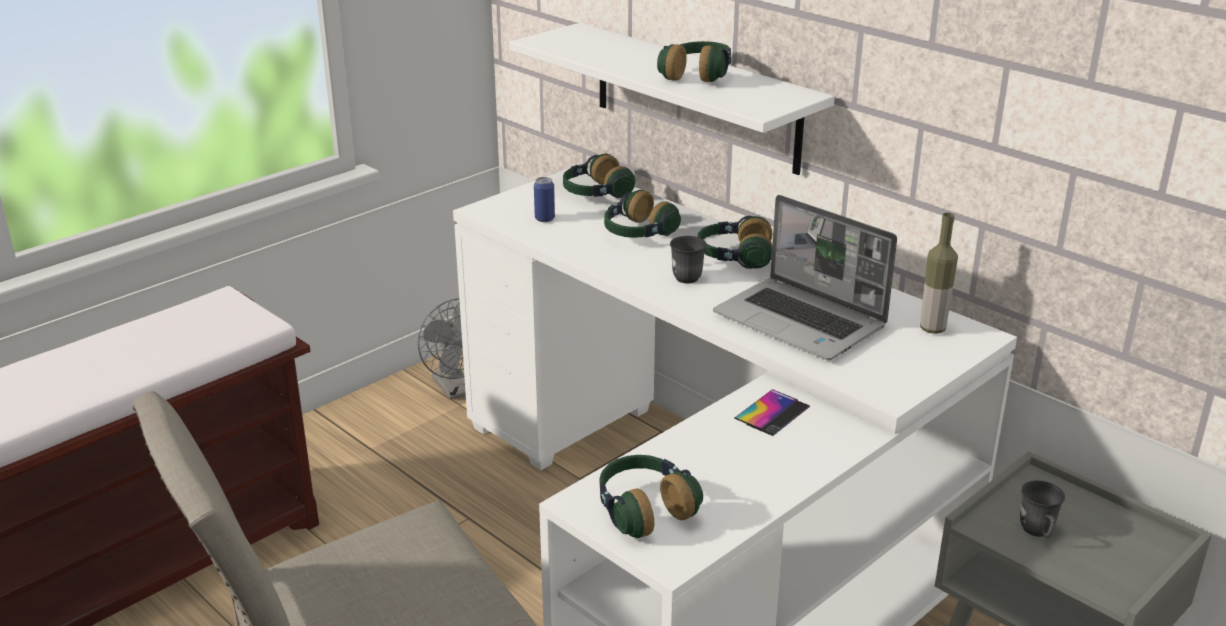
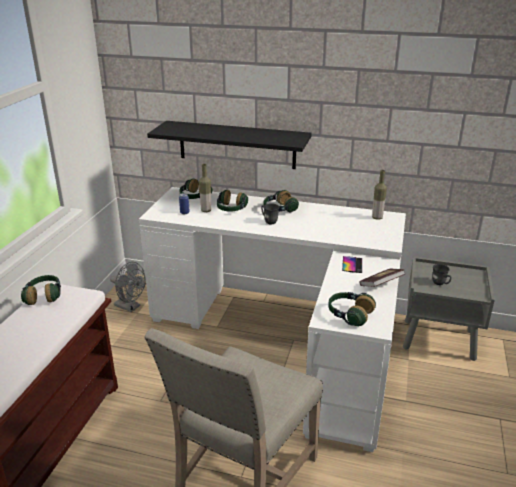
camera: 30 degrees left, 0 degrees up
(588, 224) = (206, 210): none -> bottle
(695, 97) = (237, 145): white shelf -> black shelf
(697, 75) = (249, 134): headphones -> headphones (44, 296)
(785, 474) = (381, 285): none -> book
(801, 322) = (331, 227): laptop -> none

